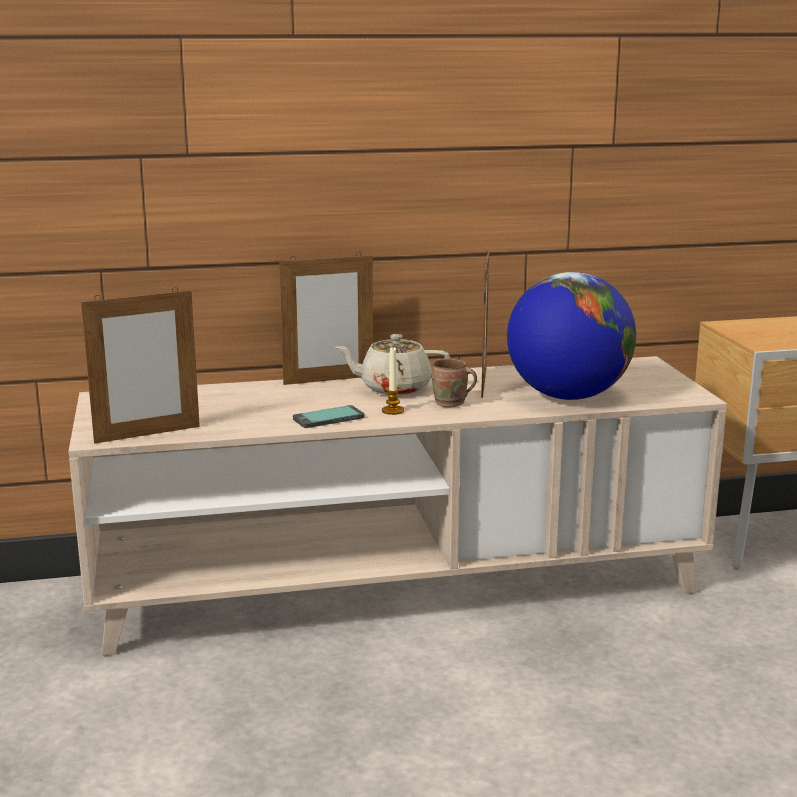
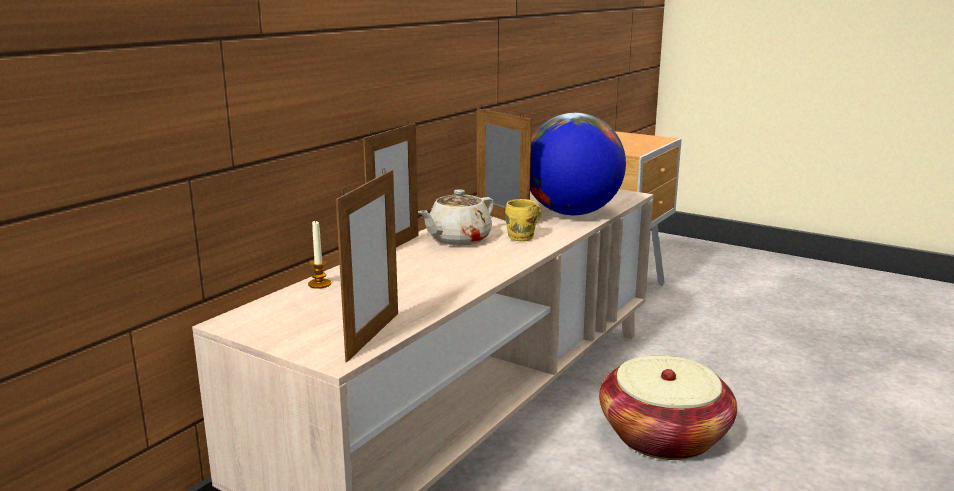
camera: 45 degrees left, 0 degrees up
(328, 418) = (476, 273): phone -> none
(393, 411) = (501, 254): candle -> candle (319, 284)
(451, 404) = (523, 238): brown mug -> yellow mug
(525, 685) = (663, 436): none -> basket

